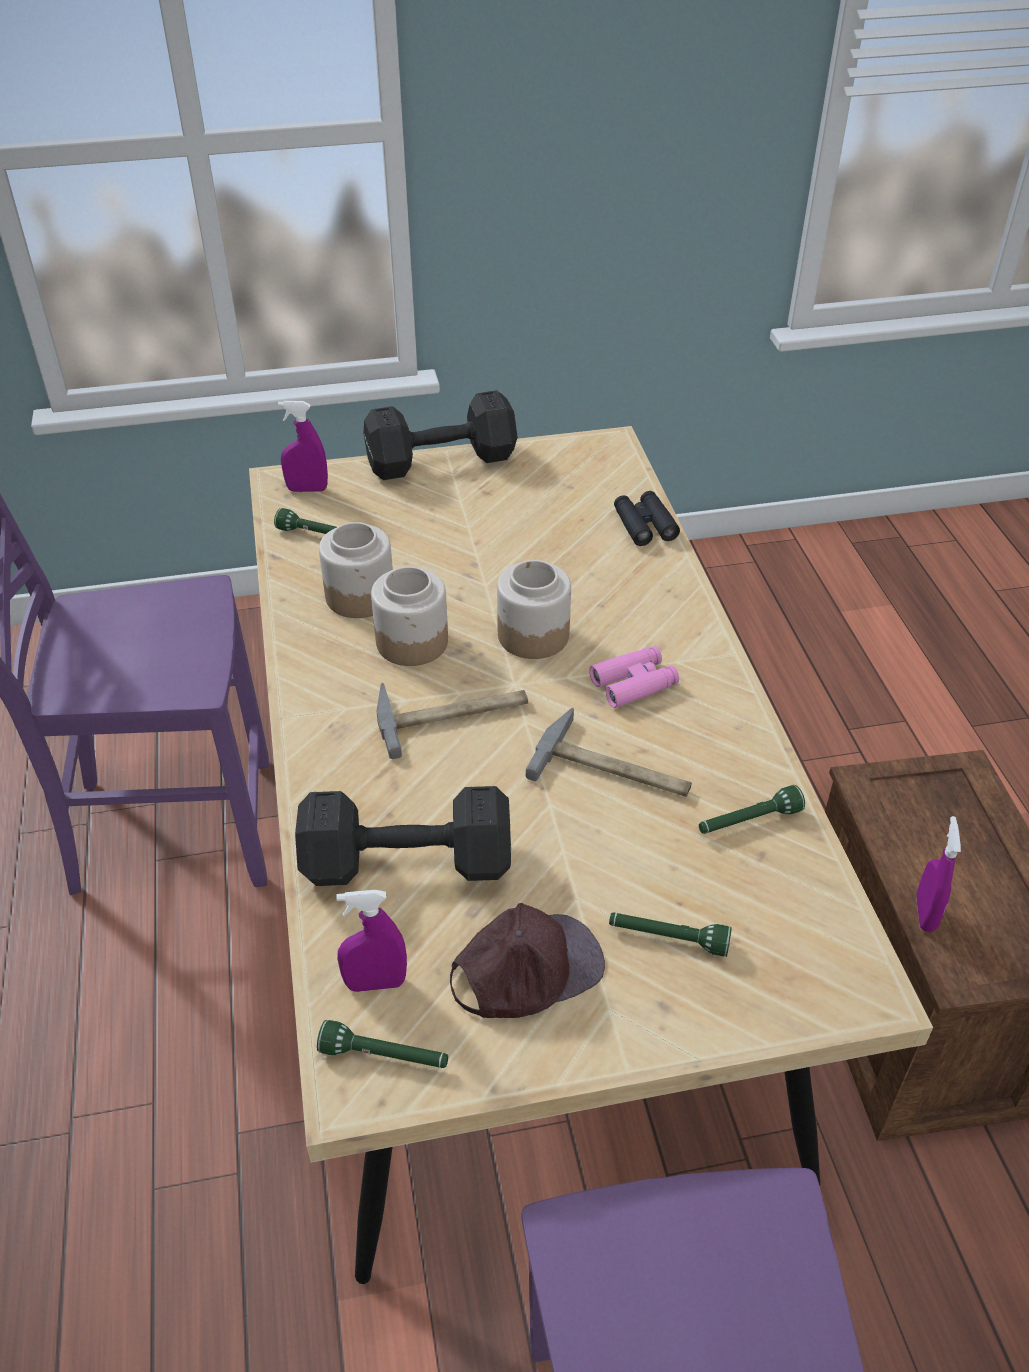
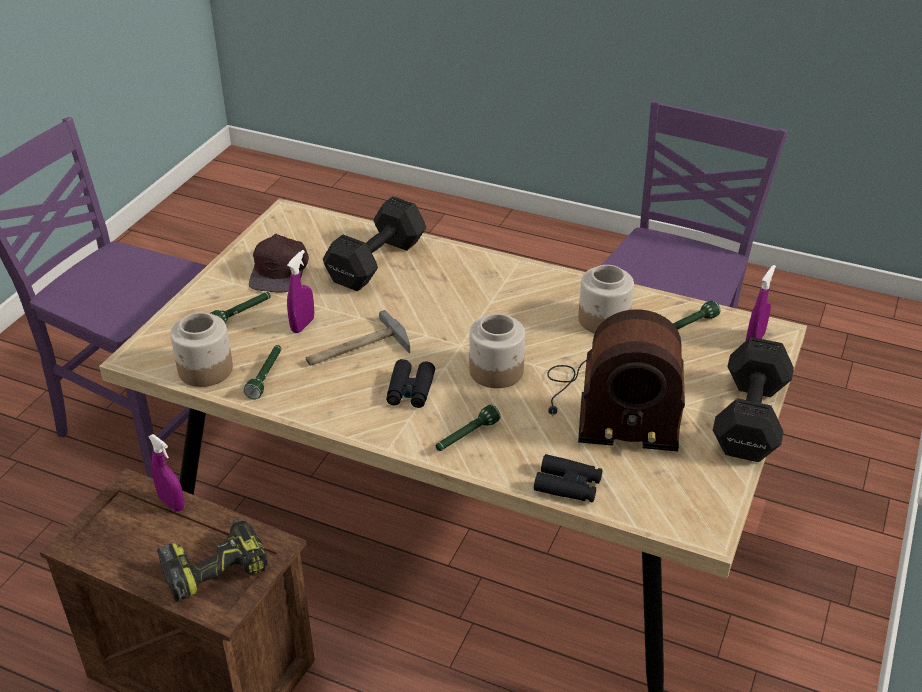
camera: 125 degrees right, 5 degrees down
(375, 983) = (325, 233): purple spray bottle -> purple spray bottle (302, 325)
(385, 1056) = (289, 223): green flashlight -> green flashlight (466, 437)
(413, 642) = (538, 323): jar -> jar (205, 370)
(452, 713) = (461, 313): hammer -> none
(510, 539) = (611, 407): none -> radio
(634, 683) = (410, 390): pink binoculars -> black binoculars
(940, 811) = (215, 567): none -> power drill

